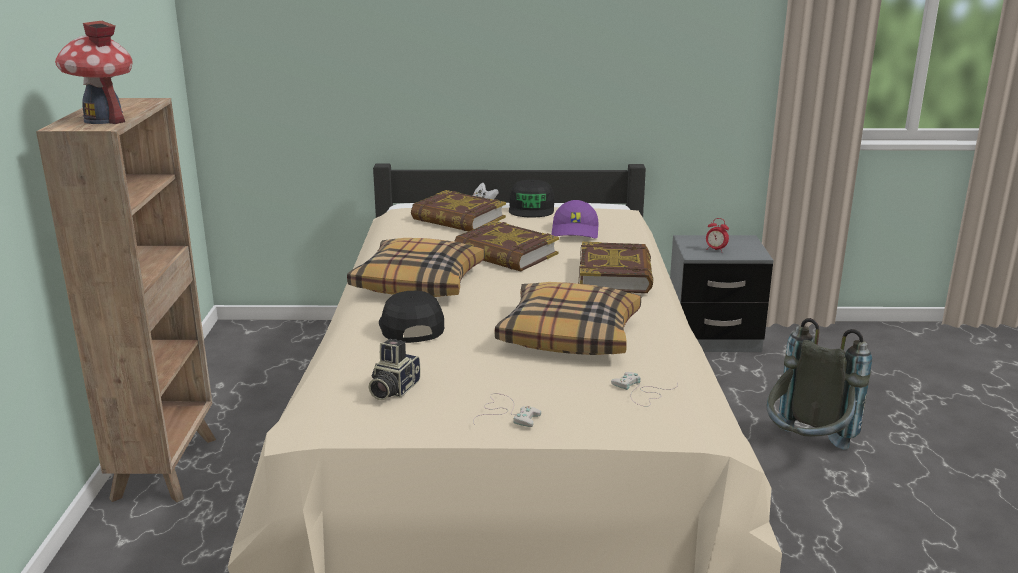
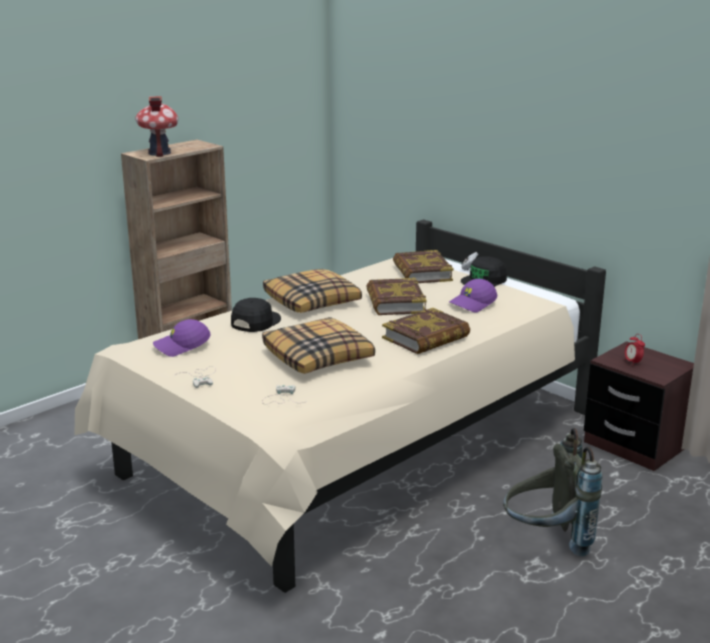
camera: 45 degrees right, 0 degrees up
(392, 389) = (182, 346): camera -> purple cap
(713, 338) = (634, 445): grey nightstand -> brown nightstand

